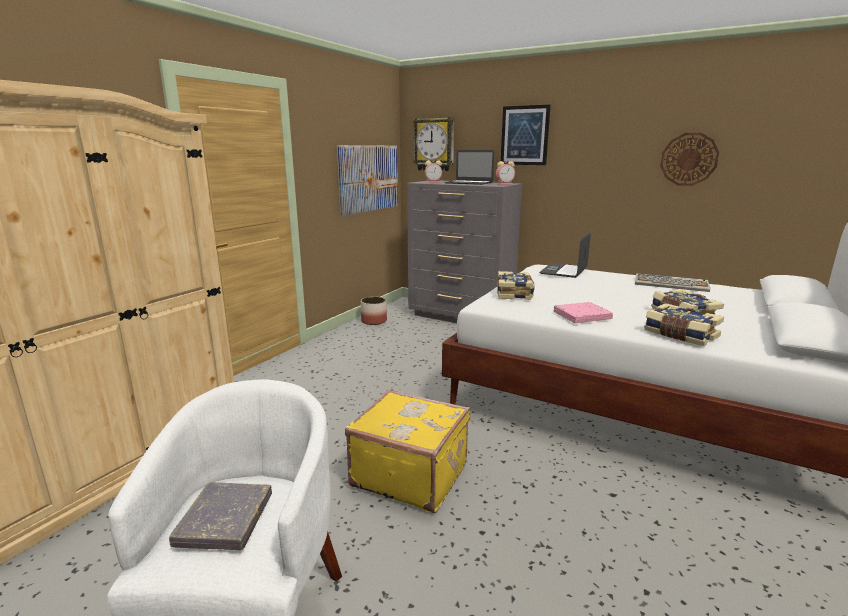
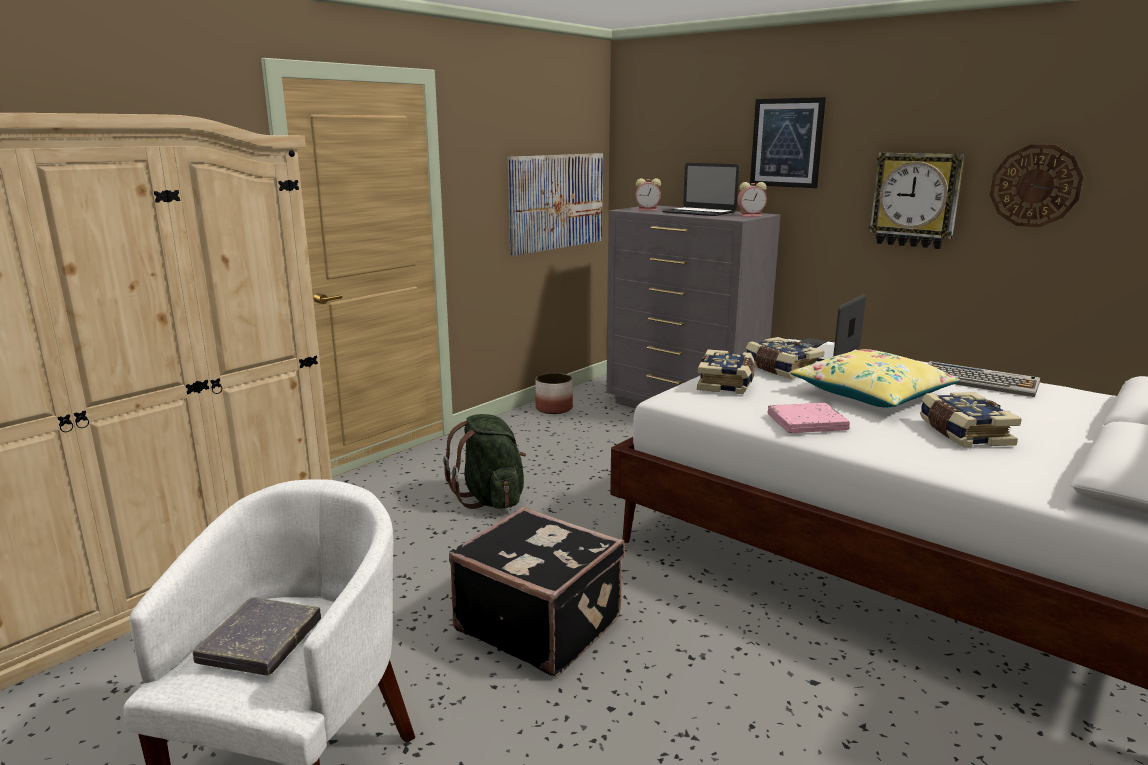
camera: 10 degrees right, 0 degrees up
(348, 386) = (491, 499): none -> green backpack
(410, 474) = (539, 623): yellow suitcase -> black suitcase
(434, 144) = (657, 153): wall clock -> wall clock (915, 200)
(611, 295) = (872, 394): none -> yellow pillow
(680, 335) = (939, 460): book -> book (781, 369)

